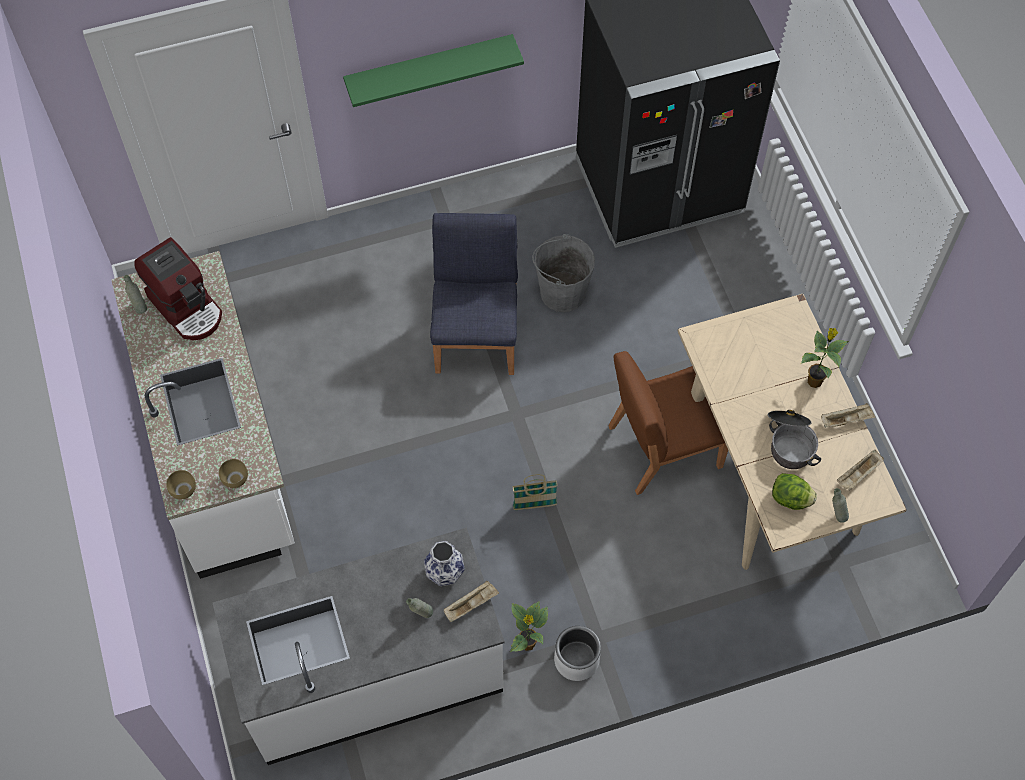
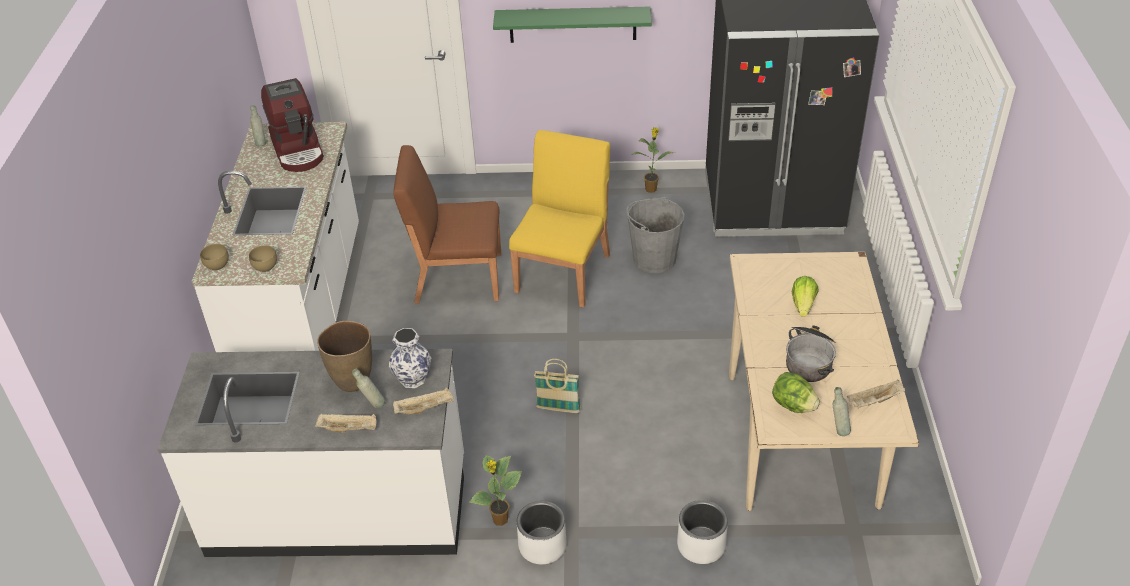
camera: 20 degrees right, 20 degrees down
(388, 591) = (352, 380): none -> brown vase
(477, 334) = (564, 272): blue chair -> yellow chair
(663, 446) = (702, 390): brown chair -> brown chair (457, 277)
(716, 618) = (701, 545): none -> white planter
(765, 376) = (803, 305): none -> lettuce
(814, 380) = (853, 317): potted plant -> potted plant (651, 188)
(846, 420) = (876, 355): beige tray -> beige tray (349, 429)

